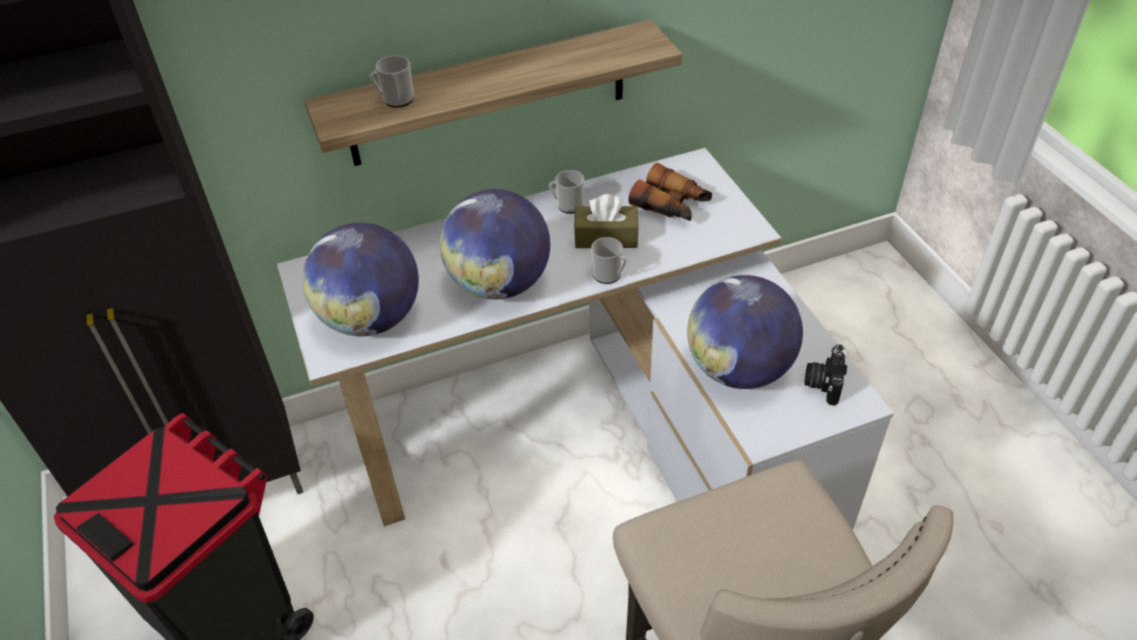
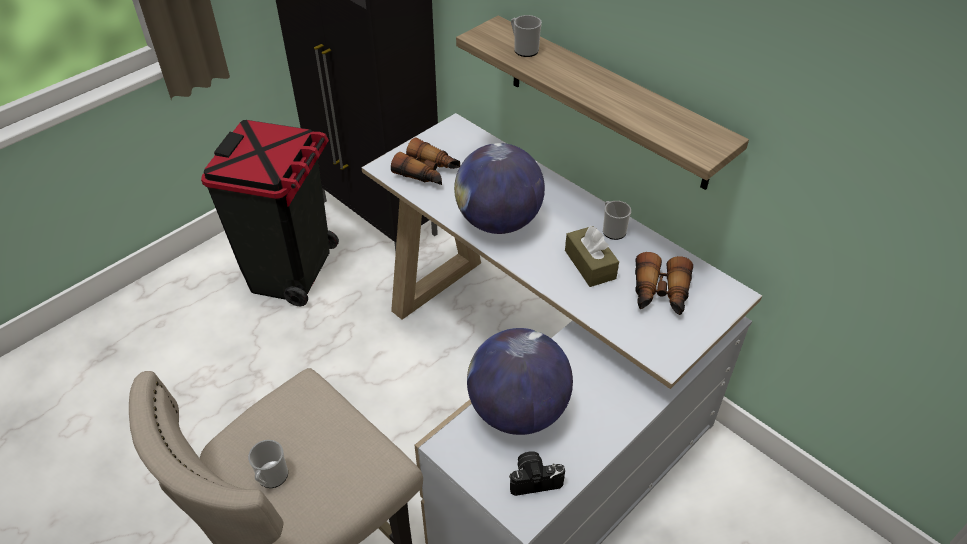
camera: 65 degrees right, 0 degrees up
(371, 319) = (428, 172): globe -> binoculars
(609, 276) = (545, 280): mug -> mug (271, 478)

